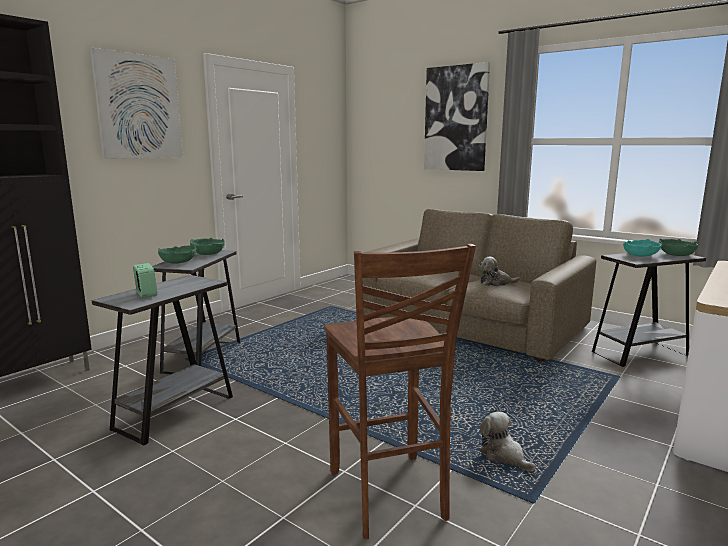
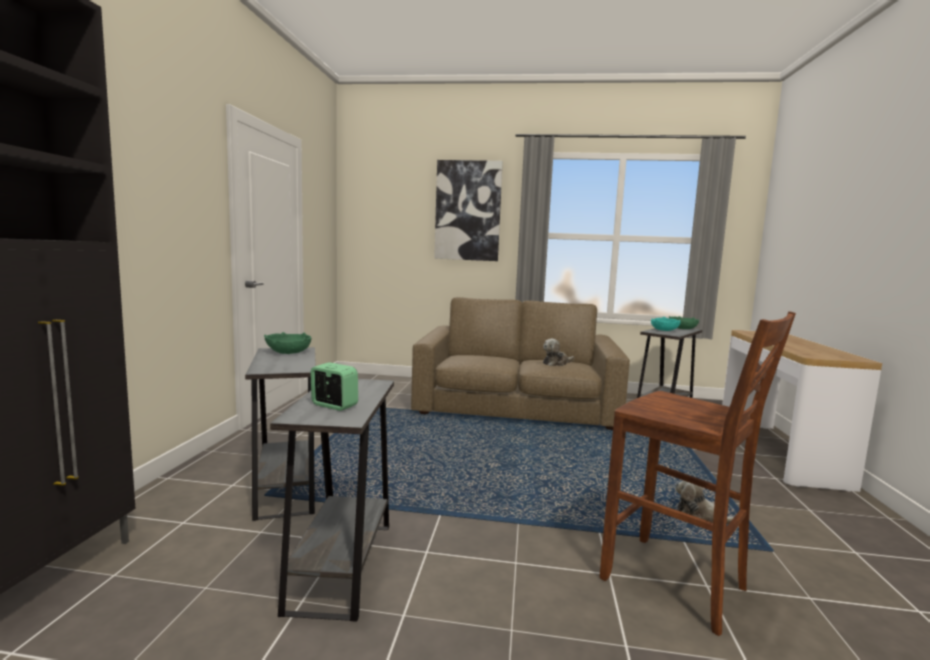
camera: 30 degrees left, 5 degrees down
(139, 107) = (163, 158): picture -> none
(178, 262) = (274, 365): green bowl -> none

